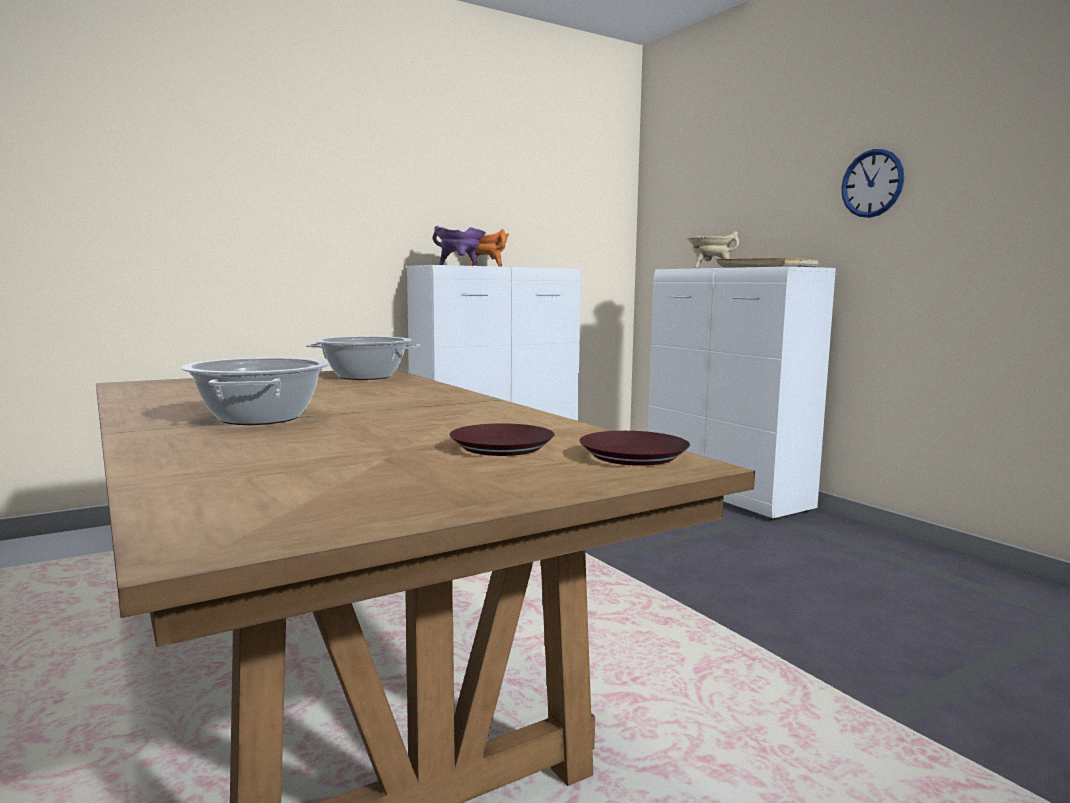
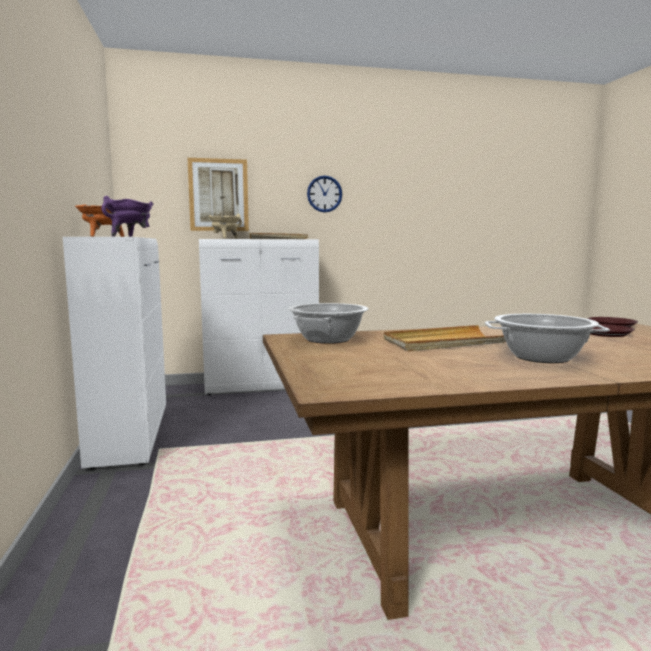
camera: 70 degrees left, 0 degrees up
(358, 397) = (444, 343): none -> beige tray
(727, 206) = (218, 195): none -> picture

